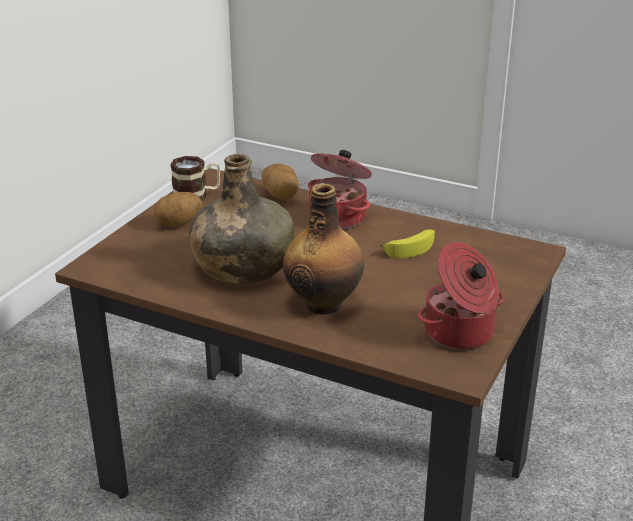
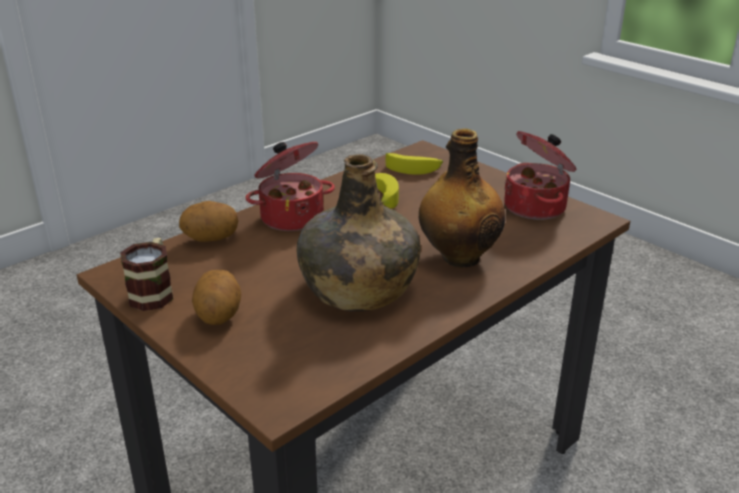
camera: 70 degrees left, 0 degrees up
(487, 253) = (413, 168): none -> banana

